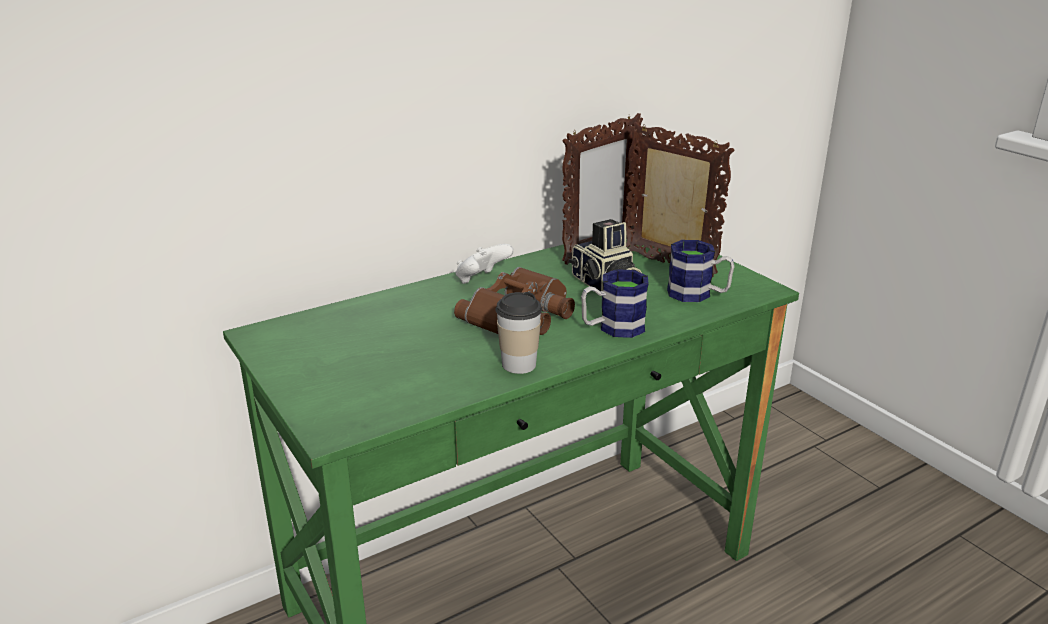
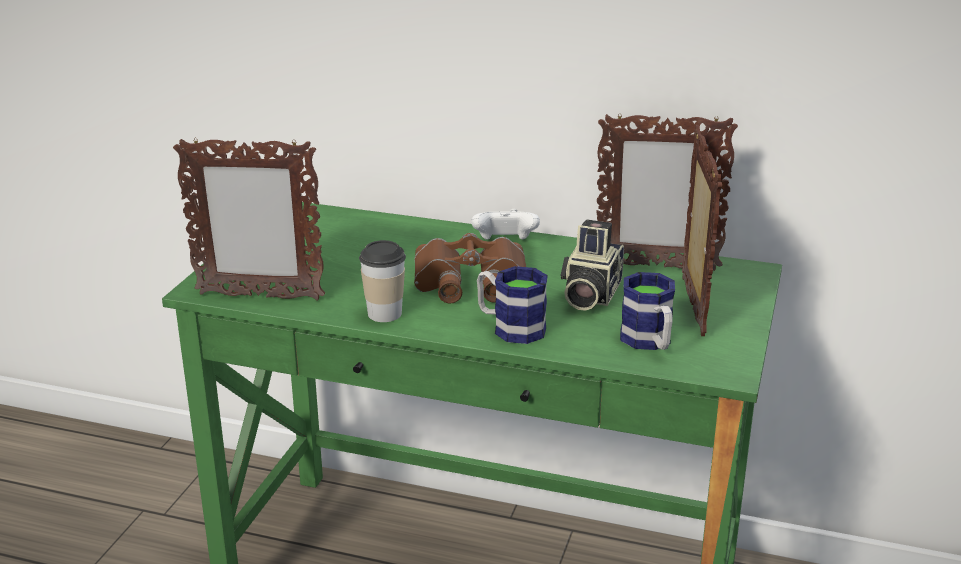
camera: 50 degrees right, 0 degrees up
(397, 407) = (259, 296): none -> picture frame

